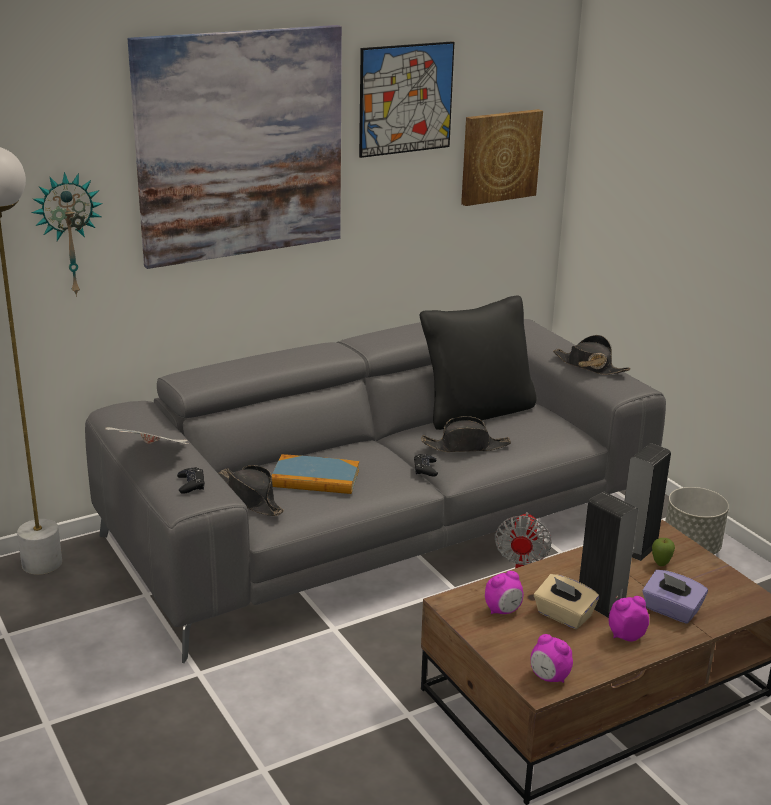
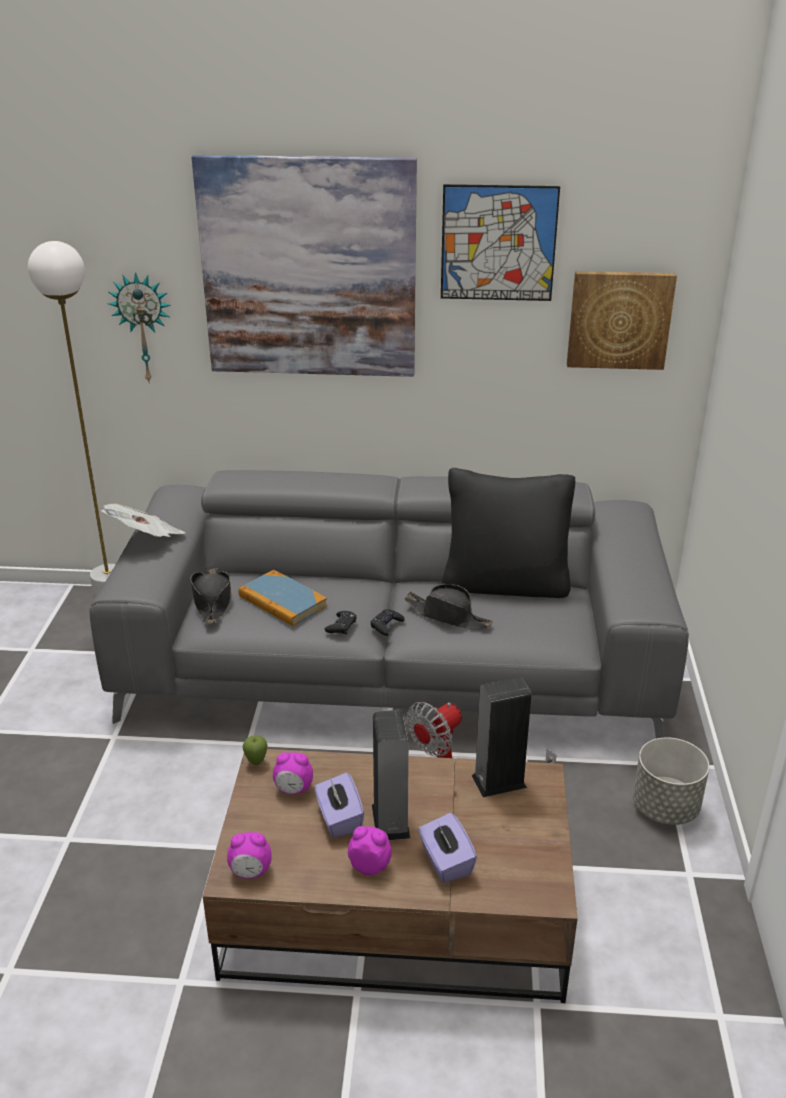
camera: 35 degrees right, 5 degrees up
(191, 484) = (139, 573): black game controller -> black game controller (341, 626)
(549, 677) = (251, 872): alarm clock -> alarm clock turned 75 degrees counterclockwise
(563, 616) = (339, 819): beige tissue box -> purple tissue box
(589, 366) = (634, 572): black hat -> none
(660, 564) = (498, 809): apple -> apple (256, 762)

